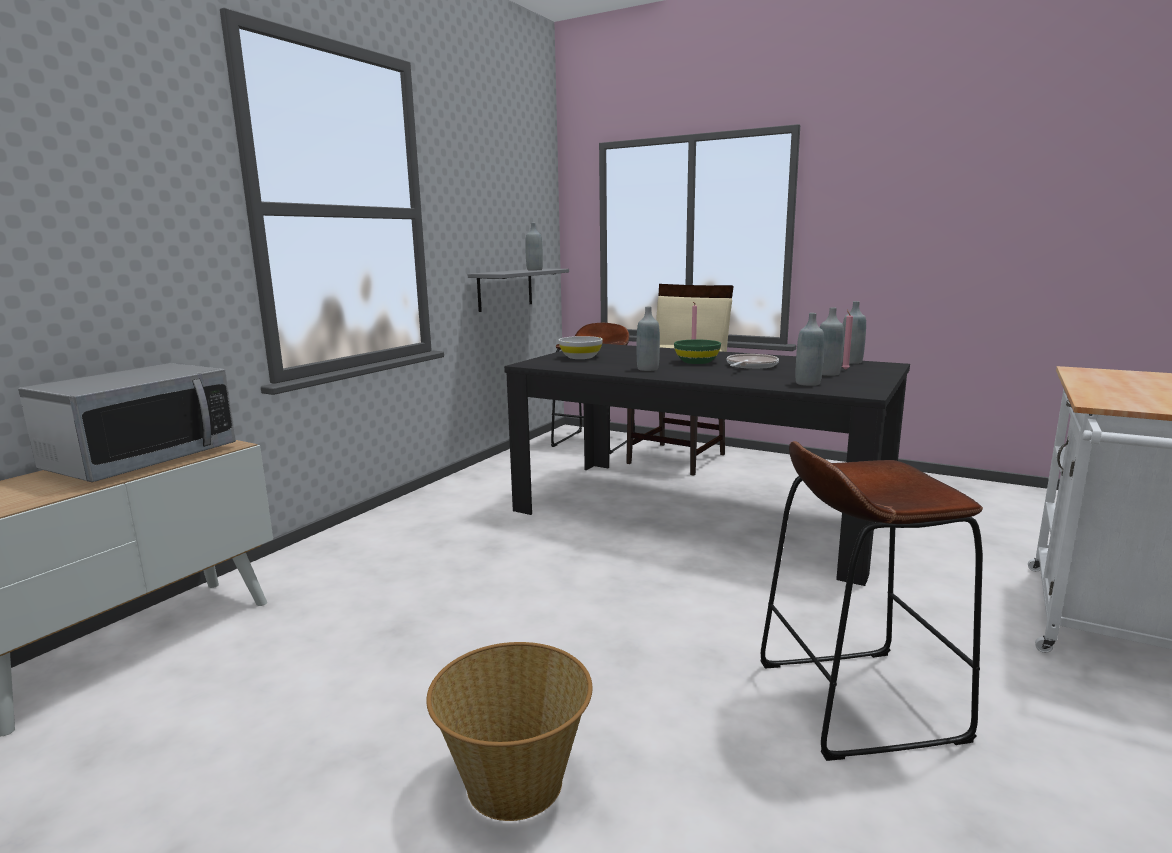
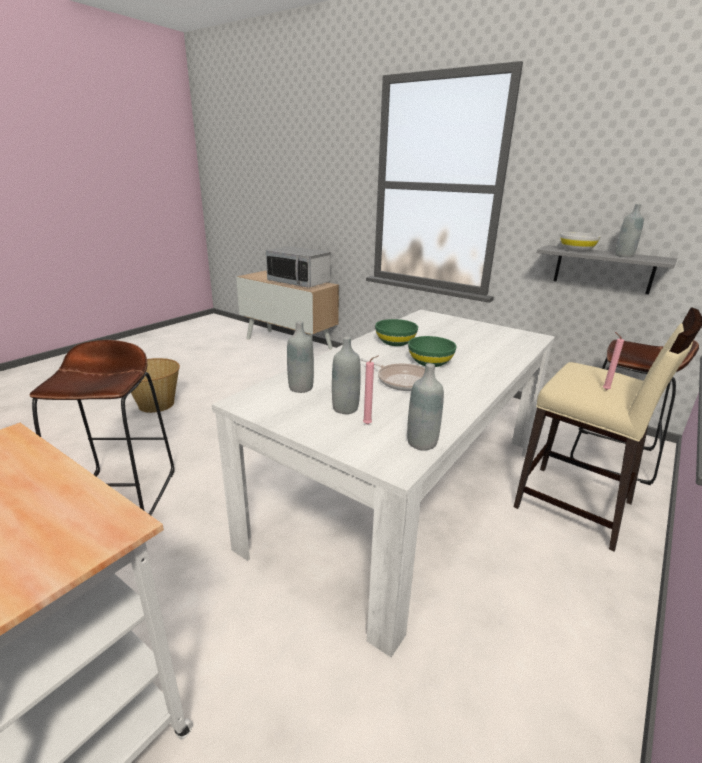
camera: 95 degrees right, 10 degrees up
(581, 357) = (457, 328): white bowl -> white bowl (576, 250)
(647, 369) = (395, 342): grey bottle -> green bowl
(699, 512) = (404, 491): black dining table -> white dining table

